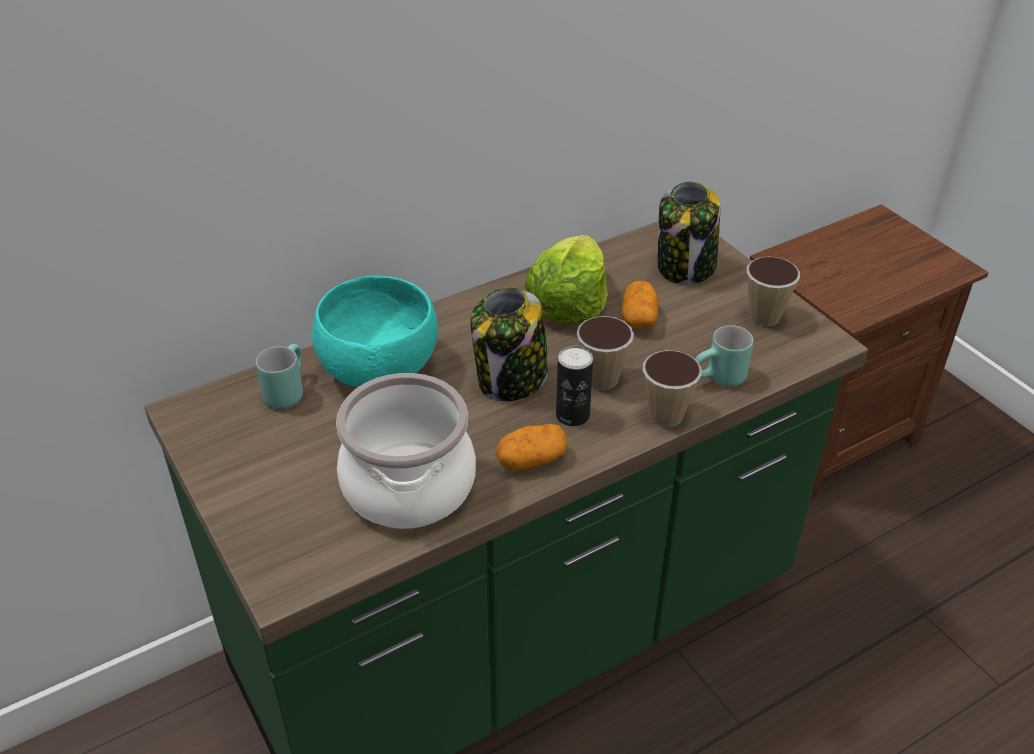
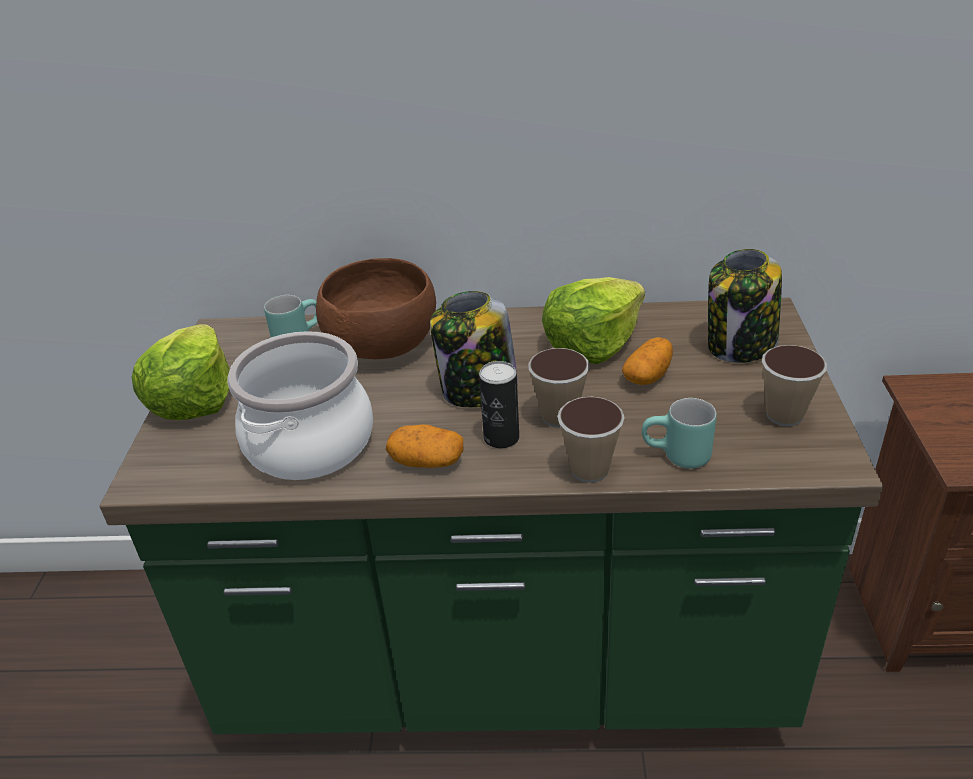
camera: 35 degrees right, 5 degrees down
(240, 489) = (193, 399): none -> lettuce
(378, 368) = (381, 345): turquoise bowl -> brown bowl

